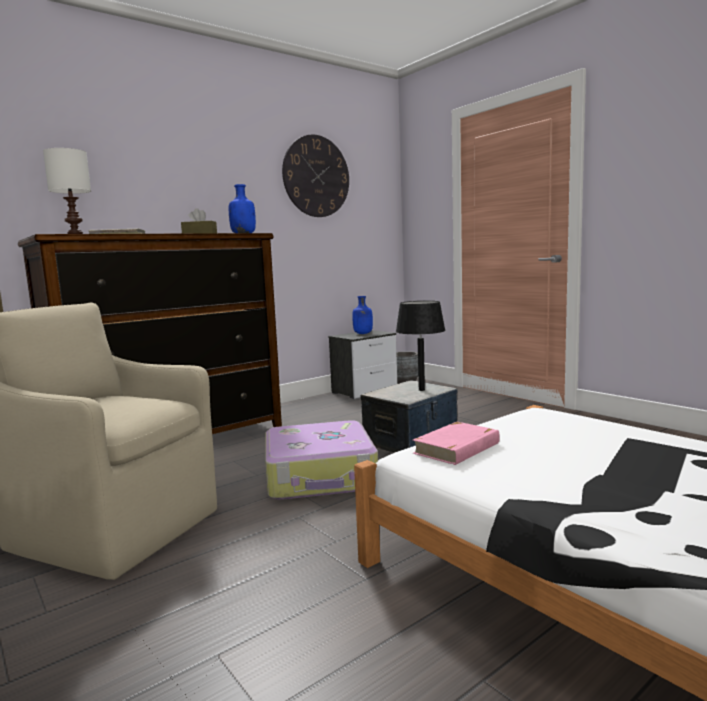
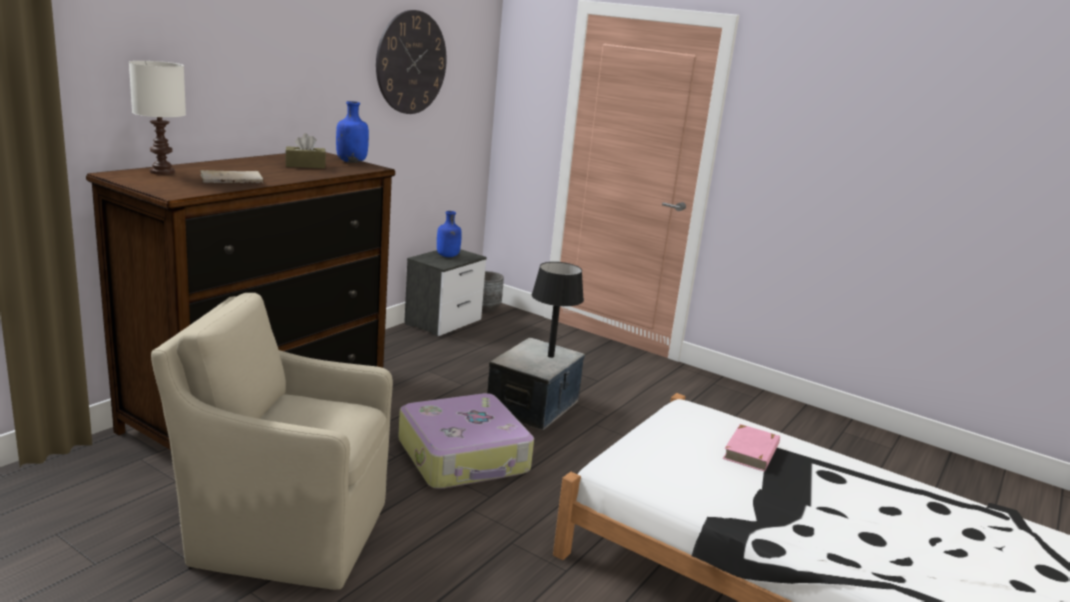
camera: 20 degrees left, 10 degrees up
(457, 448) = (644, 460): pink book -> pink book (751, 452)

